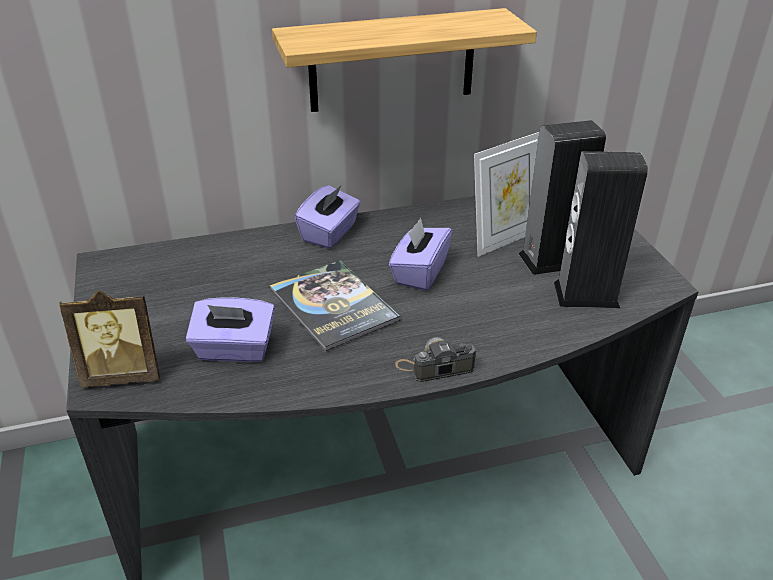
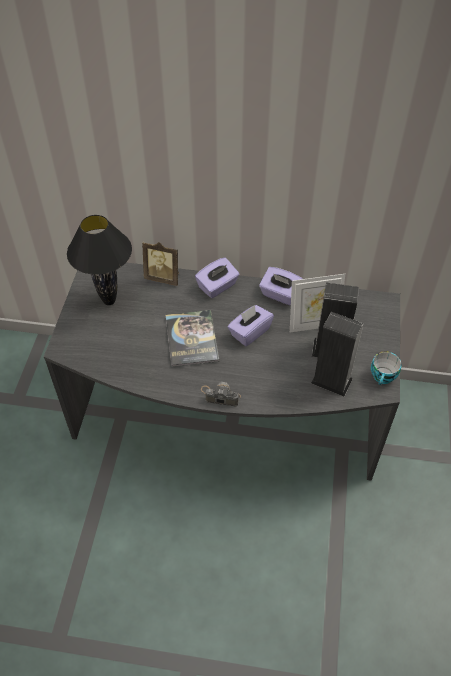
camera: 25 degrees right, 15 degrees up
(123, 374) = (74, 345): picture frame -> picture frame (163, 277)
(157, 295) = (109, 300): none -> black table lamp
(234, 350) = (130, 349): purple tissue box -> purple tissue box (280, 295)
(392, 61) = (271, 203): shelf -> none
(650, 270) = (383, 377): none -> cup

